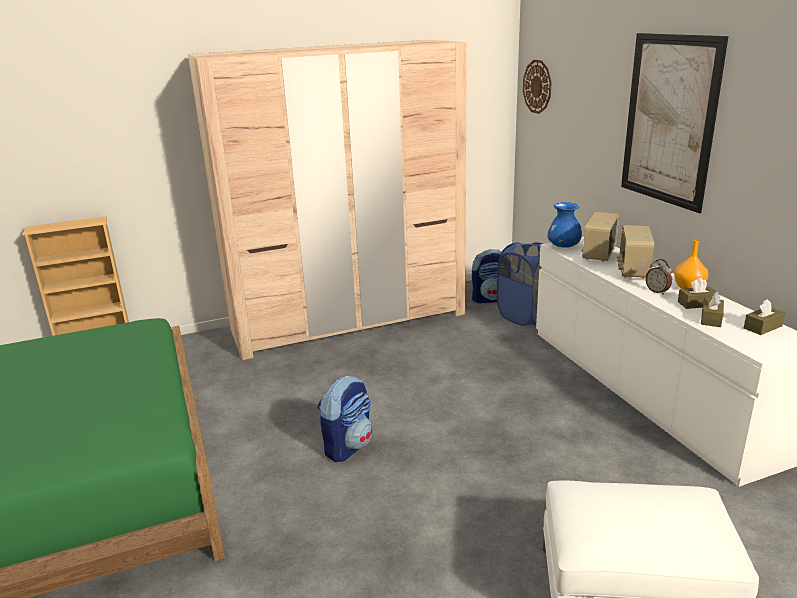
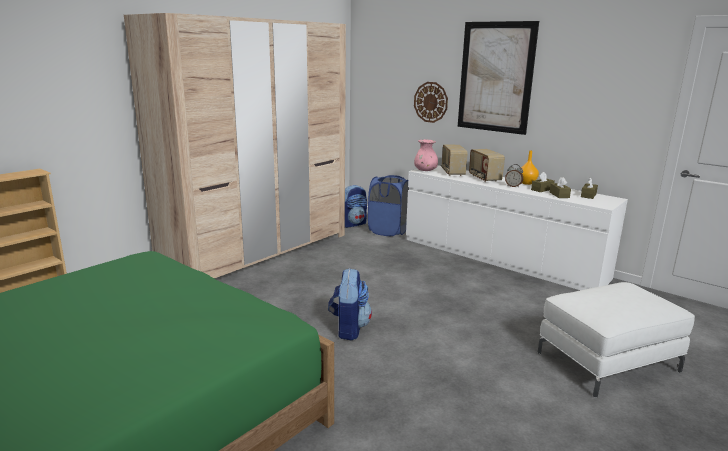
camera: 30 degrees left, 5 degrees down
(537, 86) = (372, 64): wall clock -> wall clock (430, 102)
(563, 246) = (425, 171): blue vase -> pink vase

